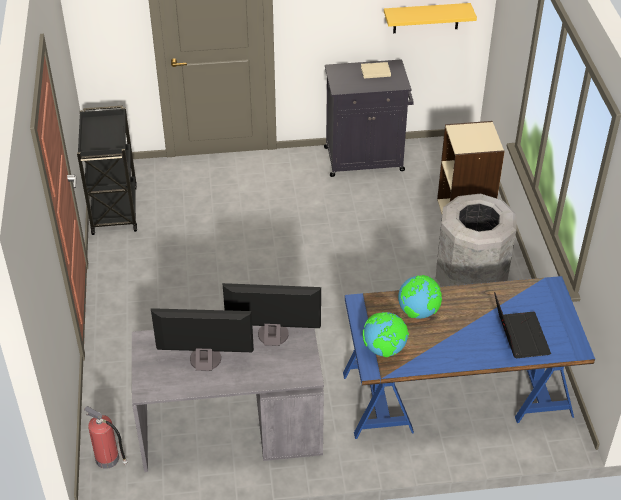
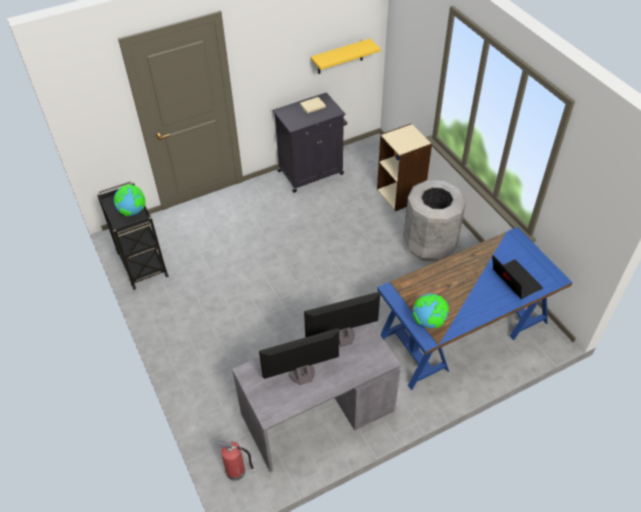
camera: 20 degrees left, 5 degrees up
(418, 312) = (437, 284): globe -> globe (133, 211)

